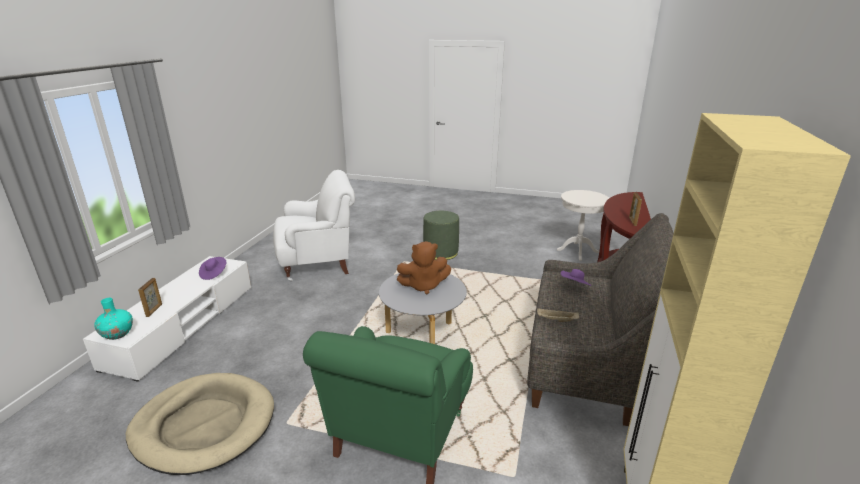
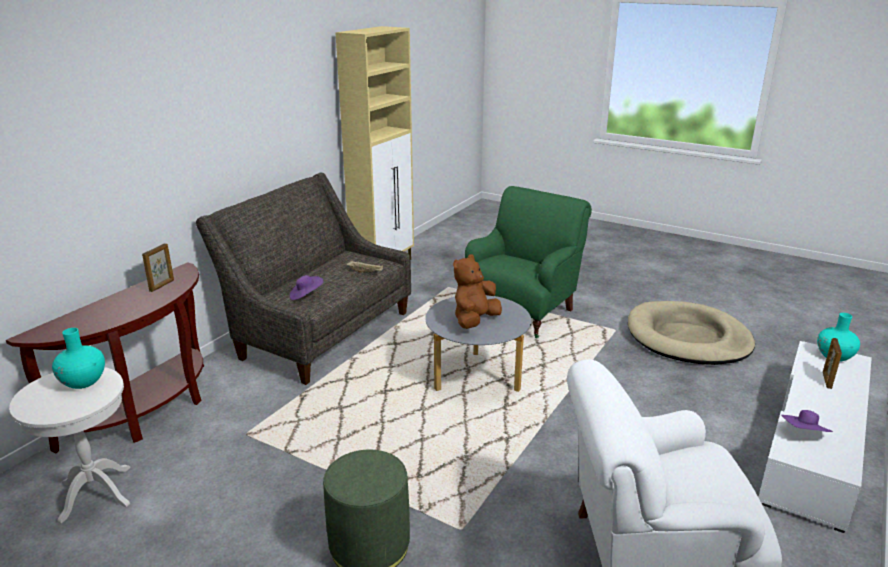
camera: 165 degrees left, 0 degrees up
(423, 286) = (475, 321): brown plush toy -> brown plush toy turned 60 degrees counterclockwise
(587, 200) = (83, 382): none -> turquoise vase

